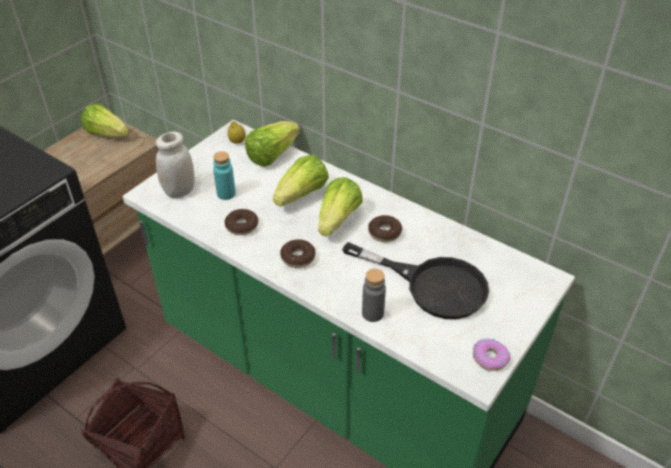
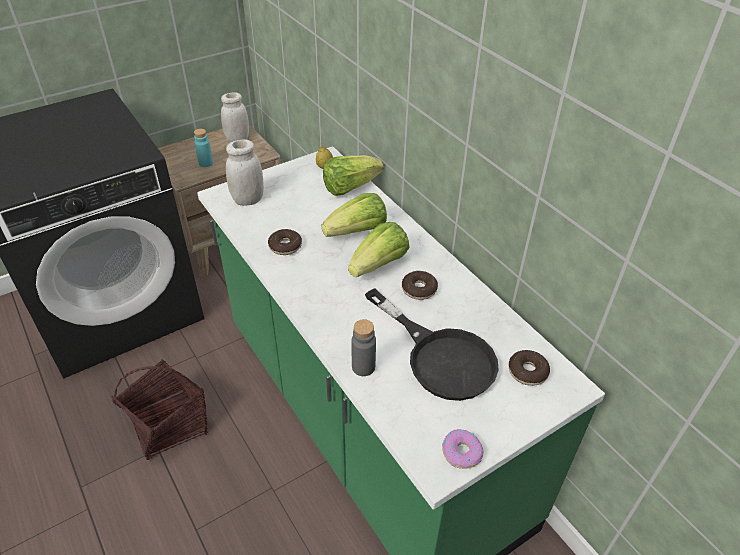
camera: 20 degrees right, 0 degrees up
(107, 134) = (237, 139): lettuce -> white jar
(226, 194) = (288, 212): turquoise bottle -> turquoise bottle (206, 163)
(298, 257) = (320, 290): donut -> donut (527, 372)

